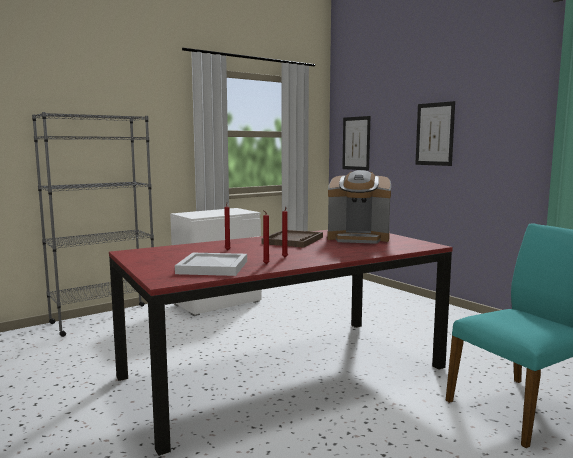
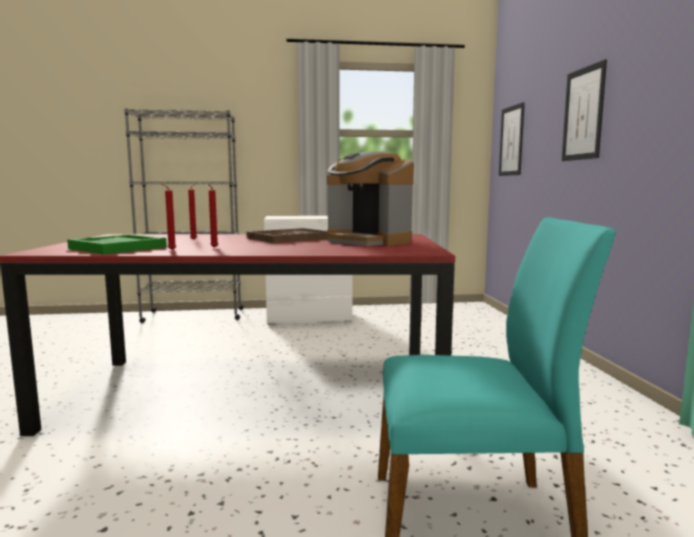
camera: 30 degrees right, 0 degrees up
(212, 267) = (118, 248): white tray -> green tray

